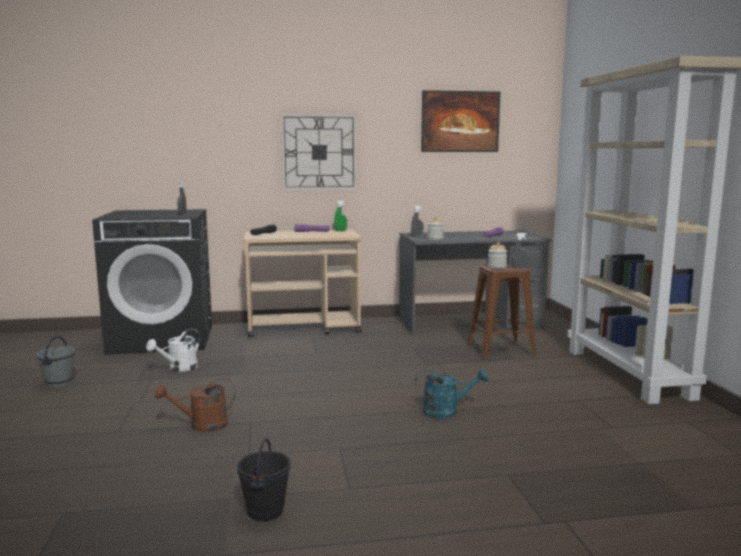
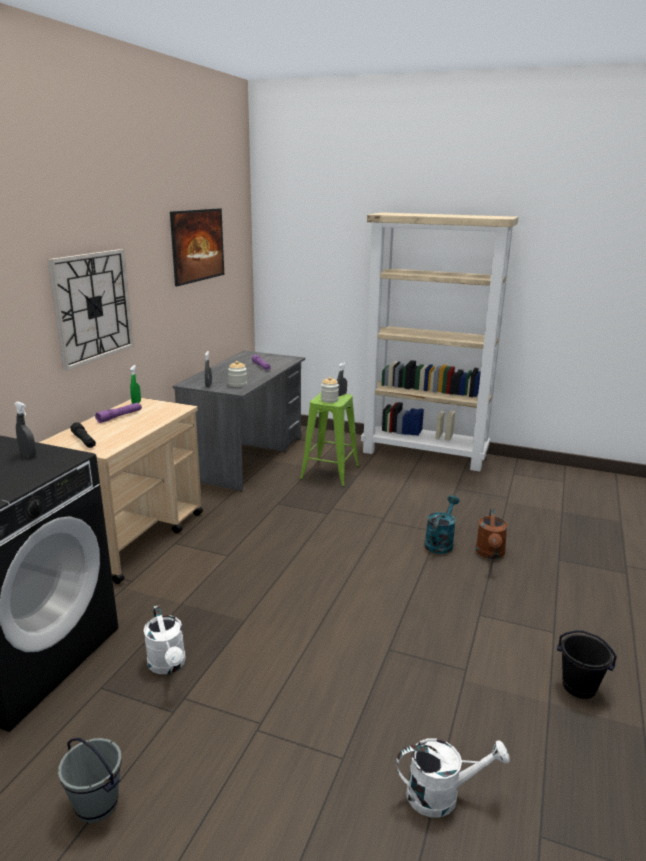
camera: 60 degrees left, 10 degrees up
(95, 469) = (442, 794): none -> white watering can
(202, 425) = (374, 685): brown watering can -> brown watering can (490, 554)
(501, 350) = (330, 472): brown stool -> green stool

